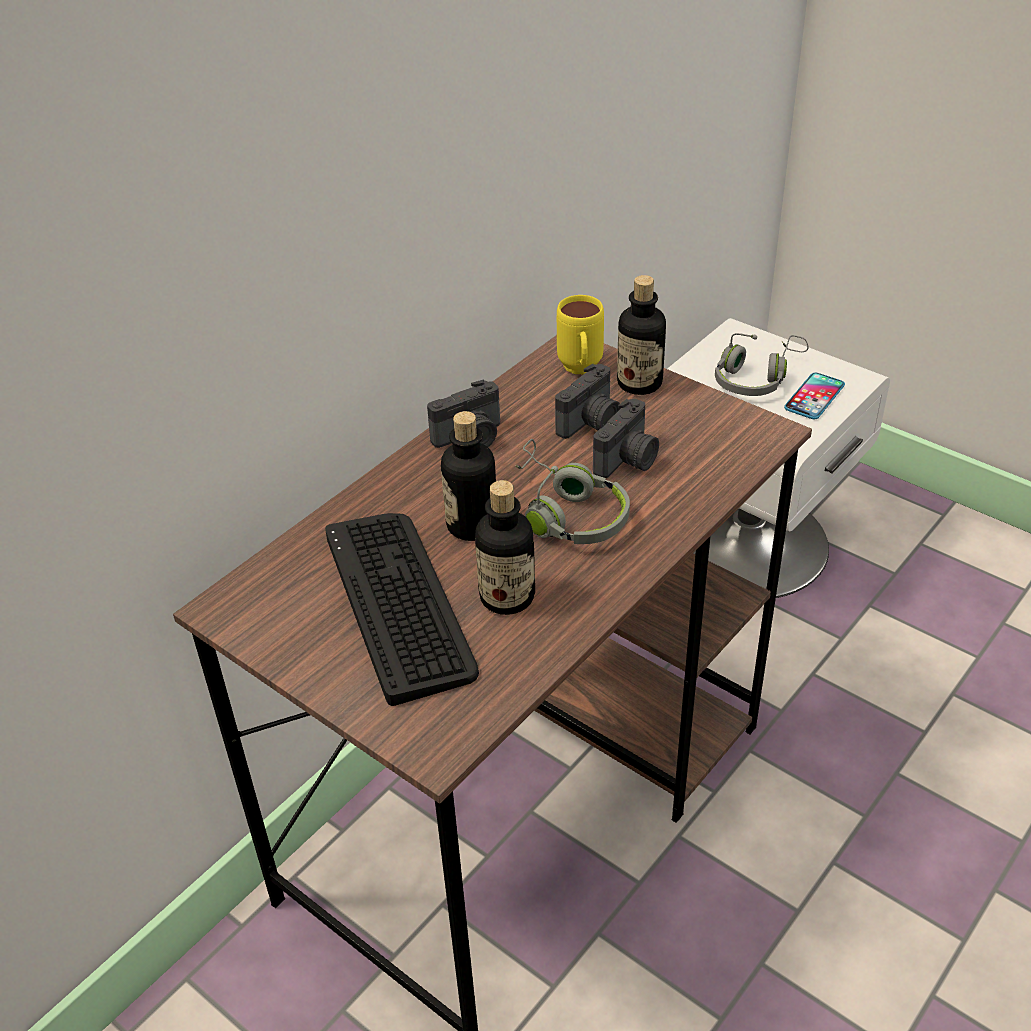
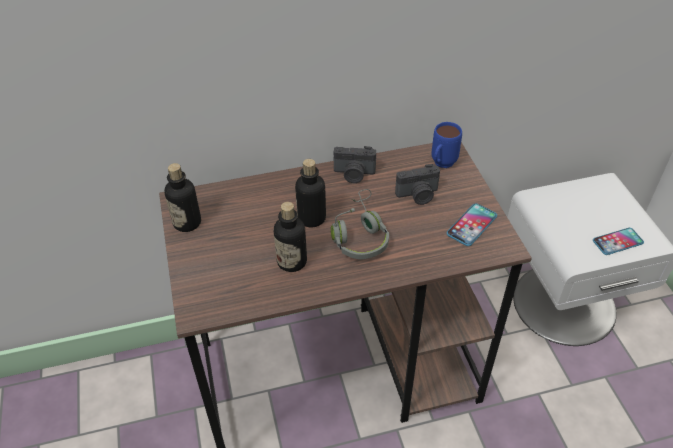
camera: 35 degrees right, 5 degrees up
(399, 603) = (245, 238): keyboard -> none
(580, 371) = (441, 165): yellow mug -> blue mug
(628, 460) = (416, 224): camera -> none
(639, 383) = (464, 186): bottle -> bottle (187, 222)
(700, 426) = (471, 225): none -> phone
(756, 377) = (594, 214): grey headphones -> none

